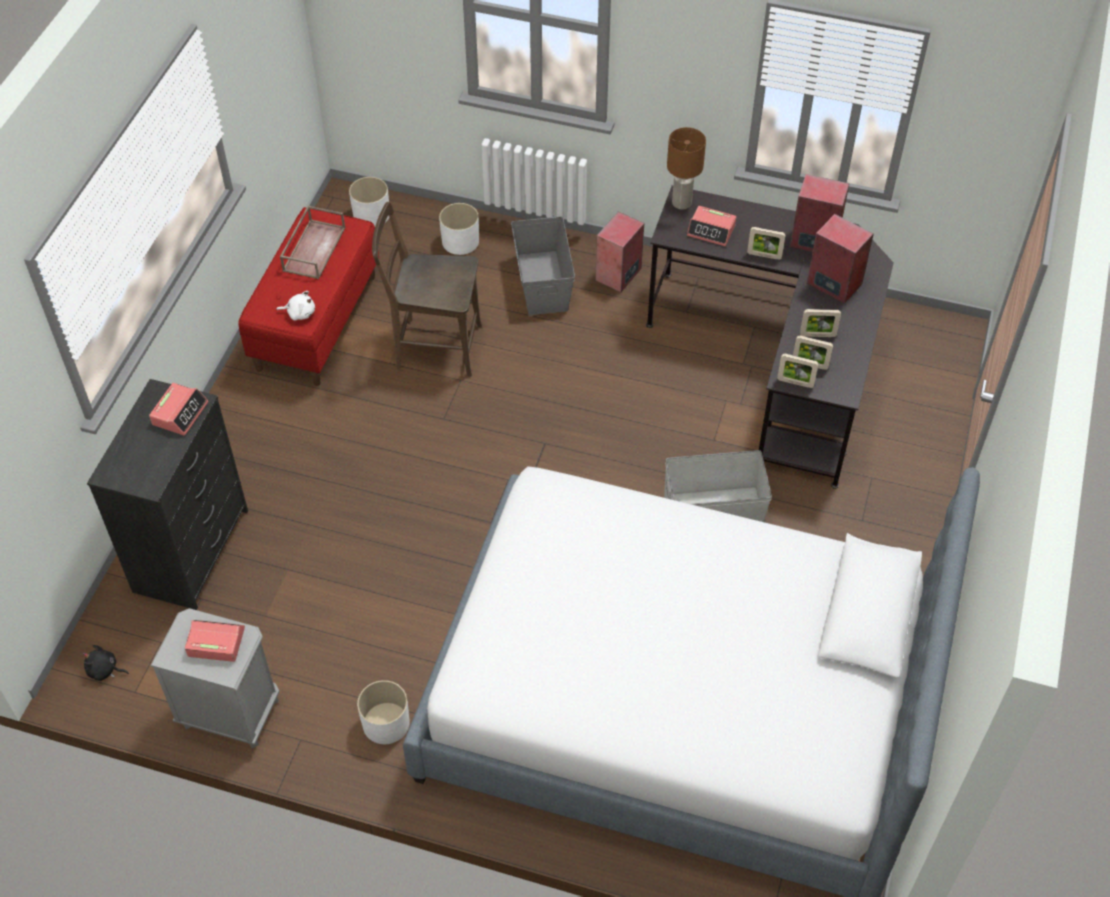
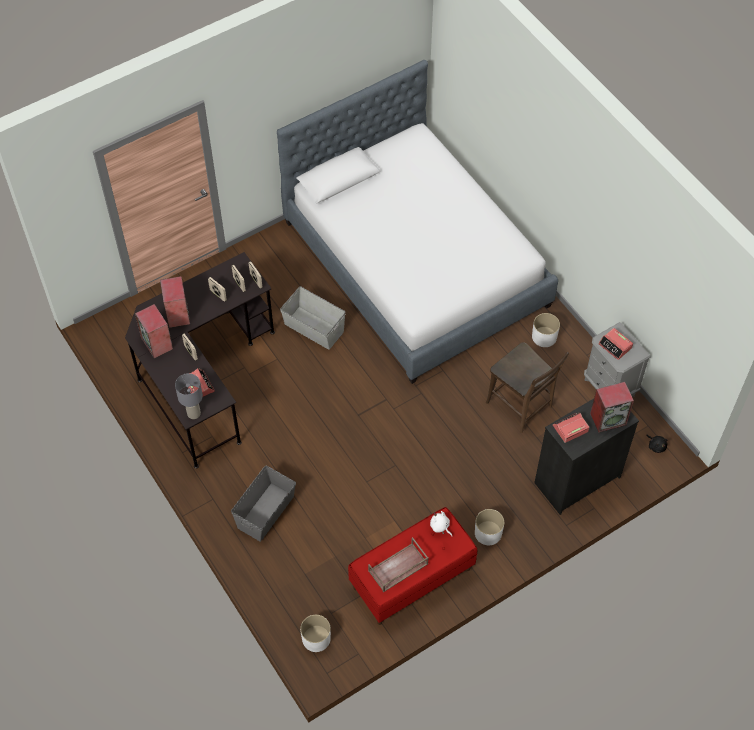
camera: 140 degrees left, 5 degrees up
(433, 346) = (362, 513): brown chair -> brown chair (521, 407)
(460, 242) = (283, 576): white planter -> white planter (488, 533)
(618, 275) = (221, 485): speaker -> speaker (608, 418)
(682, 203) = (194, 413): brown table lamp -> grey table lamp

